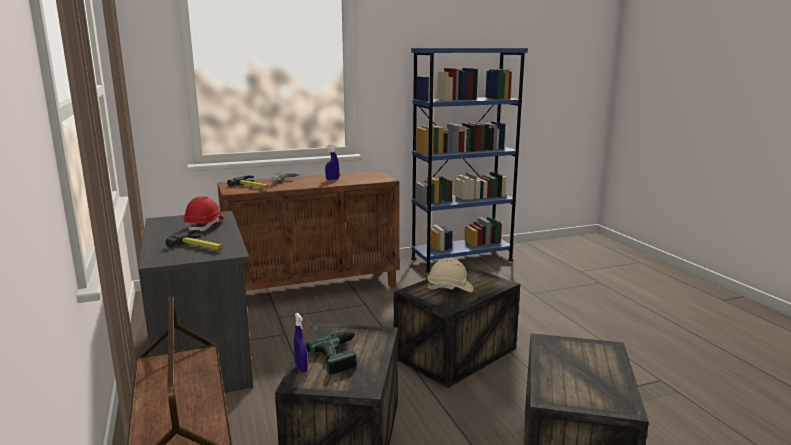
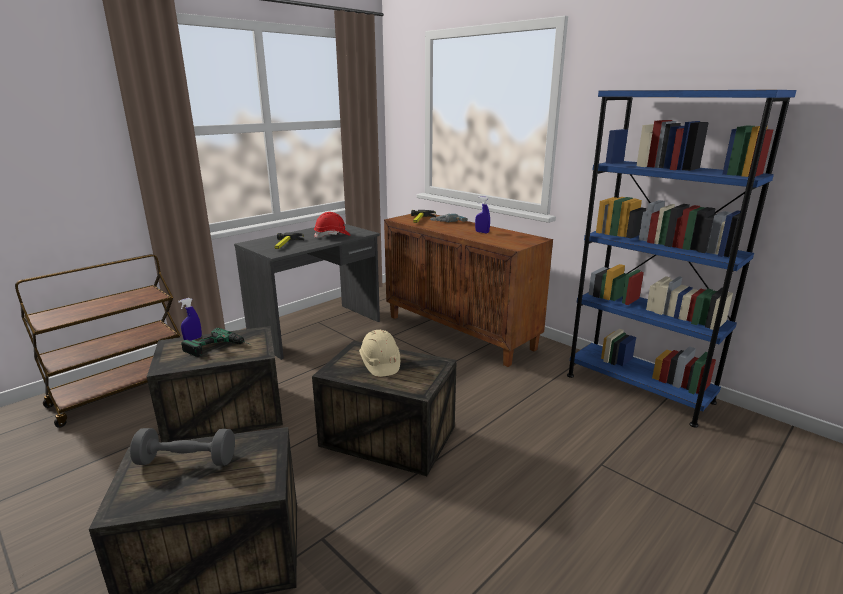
camera: 65 degrees right, 5 degrees up
(565, 377) = (187, 461): none -> grey dumbbell

